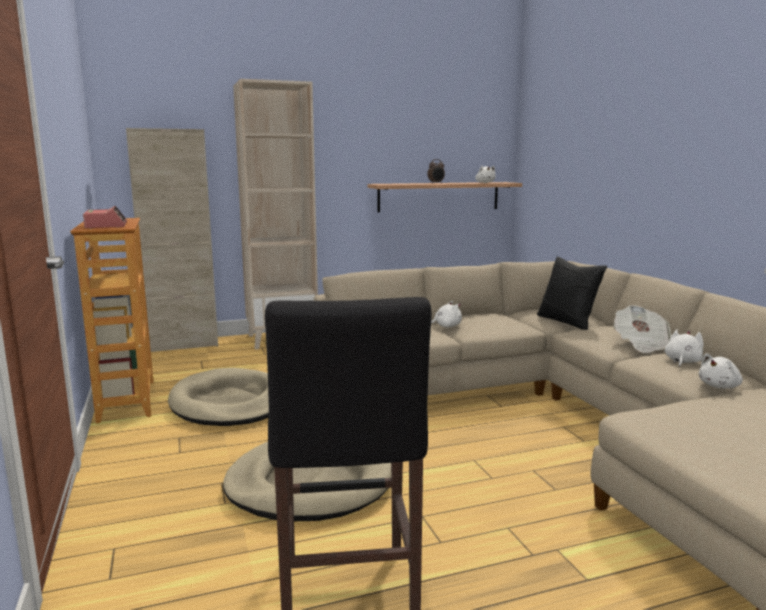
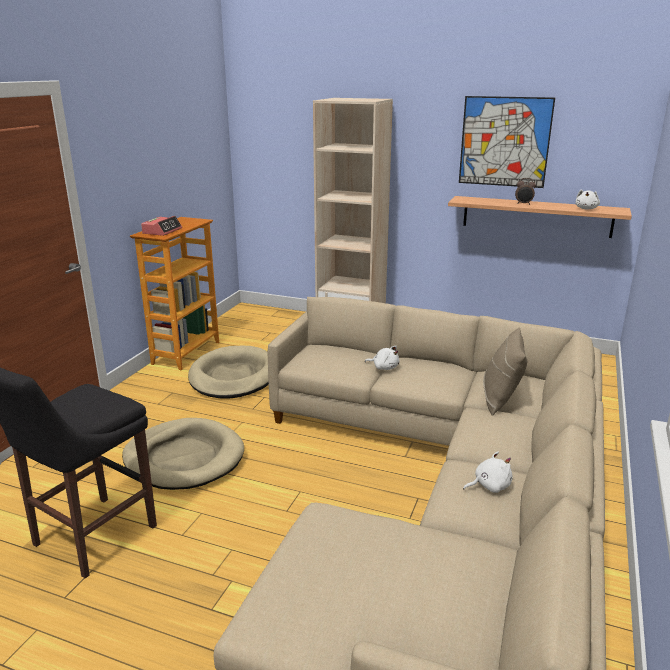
camera: 40 degrees right, 10 degrees up
(183, 345) = (279, 314): beige cabinet -> none
(407, 130) = (504, 142): none -> picture
(567, 321) = (500, 399): black pillow -> beige pillow
(641, 344) = (505, 451): newspaper -> none
(720, 386) = (461, 525): white plush toy -> none

